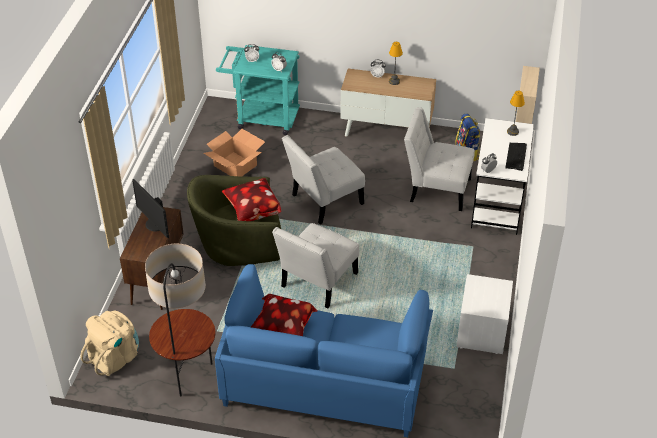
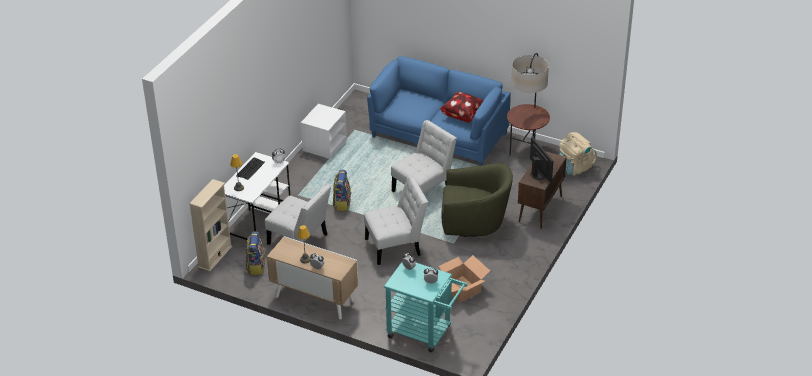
camera: 165 degrees left, 5 degrees down
(252, 212) = (462, 194): pillow -> none
(412, 245) = (342, 203): none -> backpack

